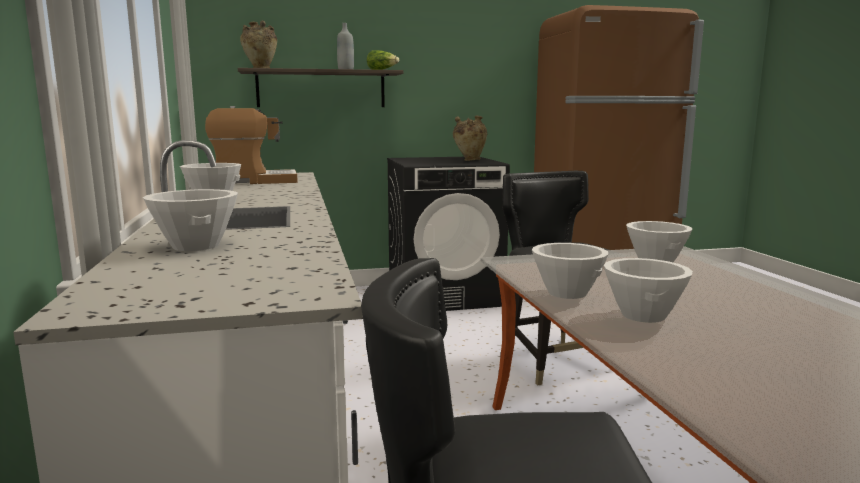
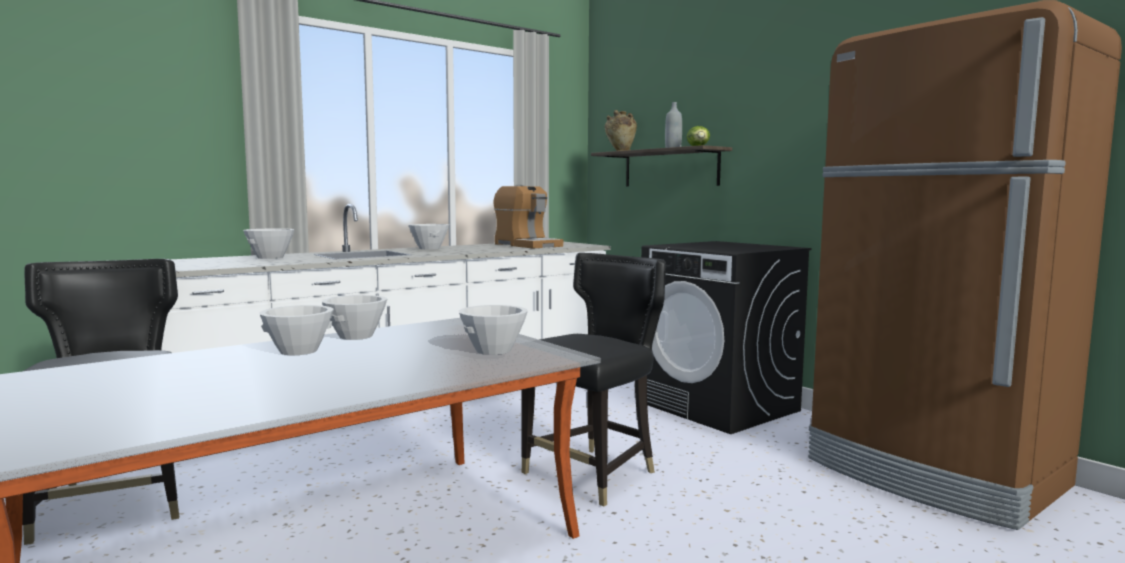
camera: 65 degrees right, 5 degrees down
(469, 160) = (742, 248): beige vase -> none

